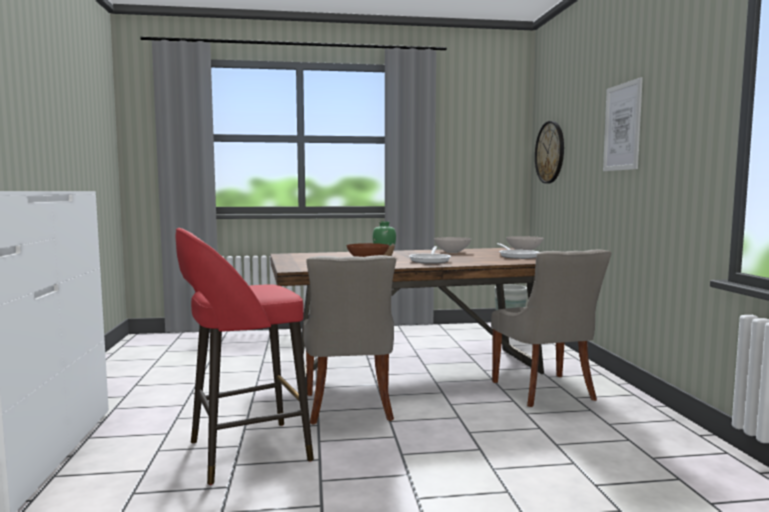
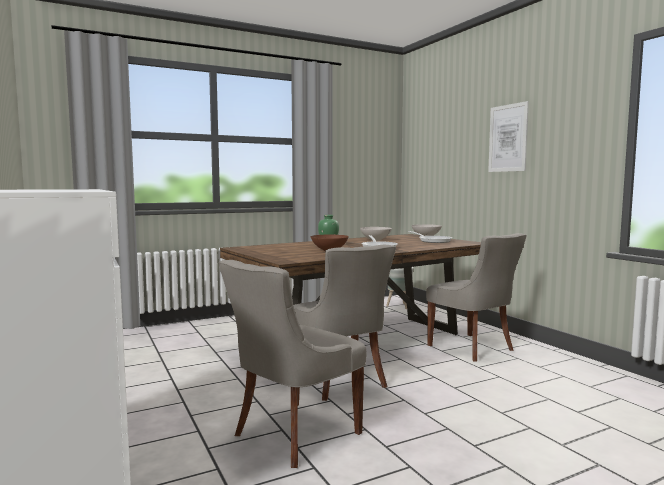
camera: 20 degrees left, 0 degrees up
(245, 452) = (294, 434): red stool -> grey chair
(550, 152) = (425, 155): wall clock -> none

